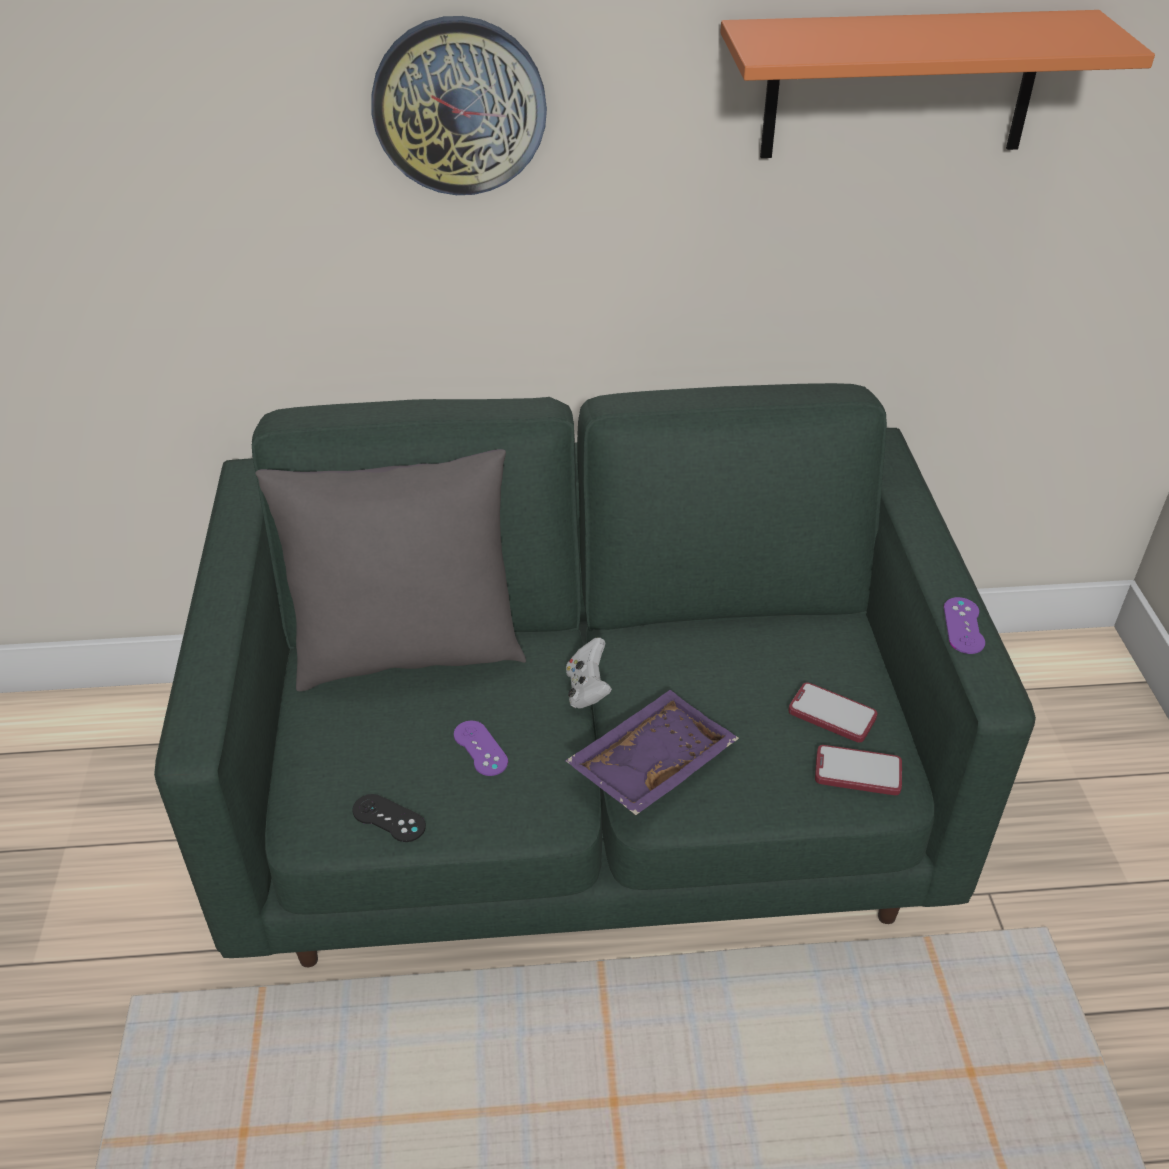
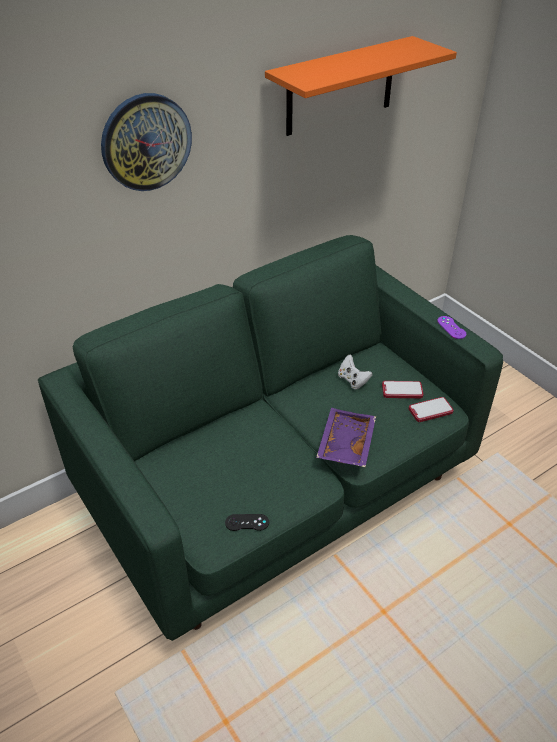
camera: 30 degrees left, 0 degrees up
(407, 652) = (190, 441): grey pillow -> none
(480, 748) = (263, 471): purple game controller -> none
(587, 690) = (291, 423): white game controller -> white game controller (353, 380)

